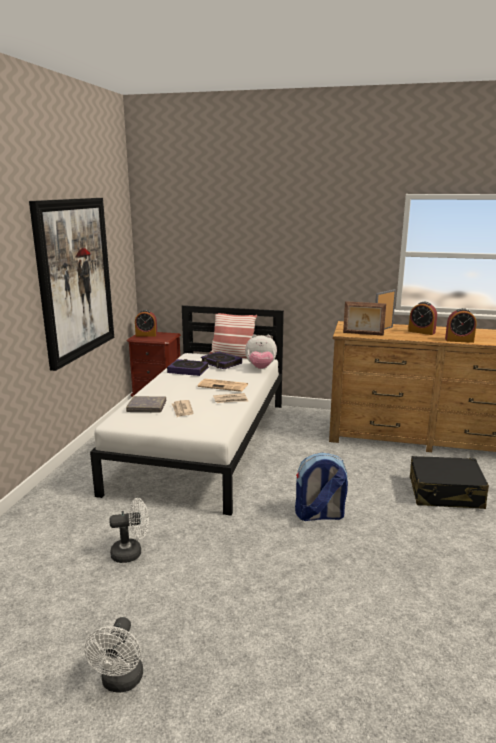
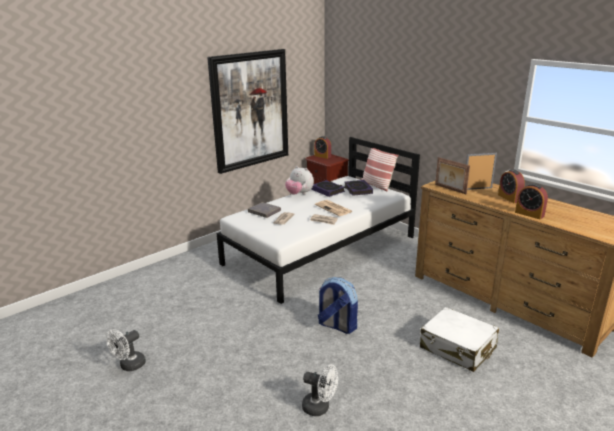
camera: 35 degrees right, 5 degrees up
(131, 552) = (203, 304): white fan -> white fan (320, 407)
(260, 368) = (382, 201): plush toy -> plush toy (299, 194)
(445, 493) = (457, 348): black suitcase -> white suitcase

